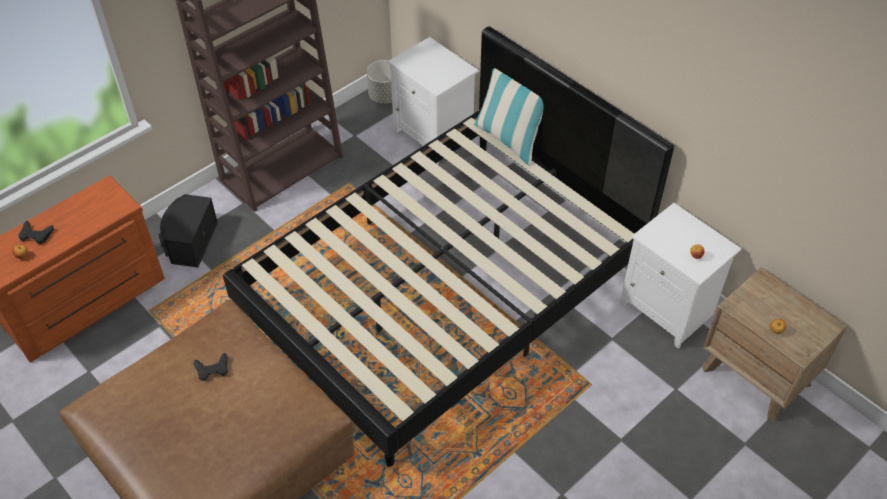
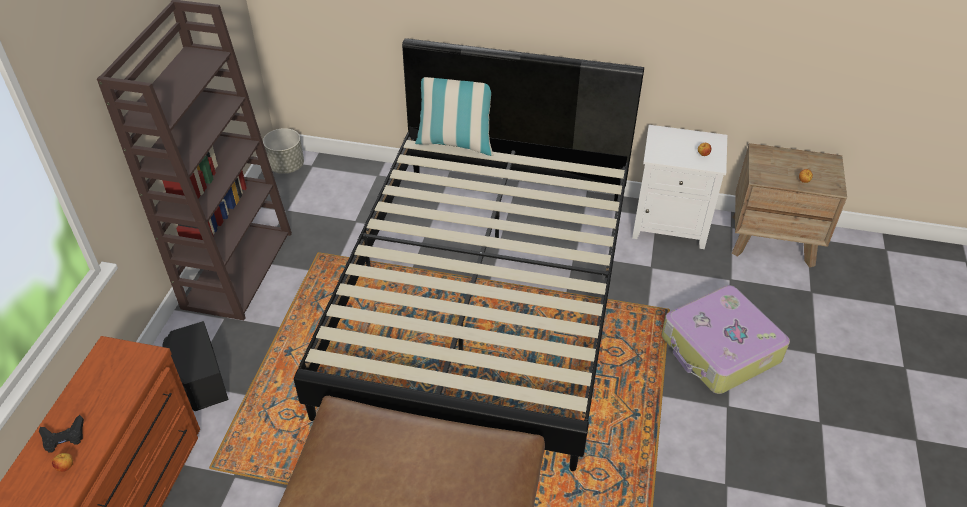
camera: 35 degrees left, 5 degrees down
(212, 369) = (373, 467): black game controller -> none
(435, 135) = (362, 179): white nightstand -> none
(602, 444) = (720, 350): none -> suitcase

